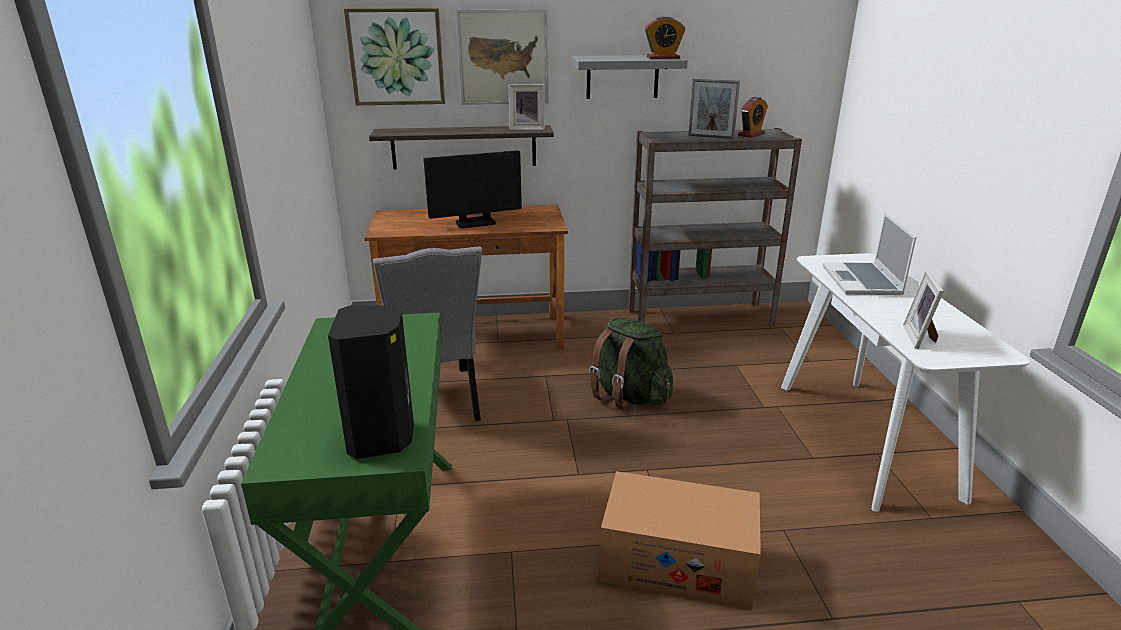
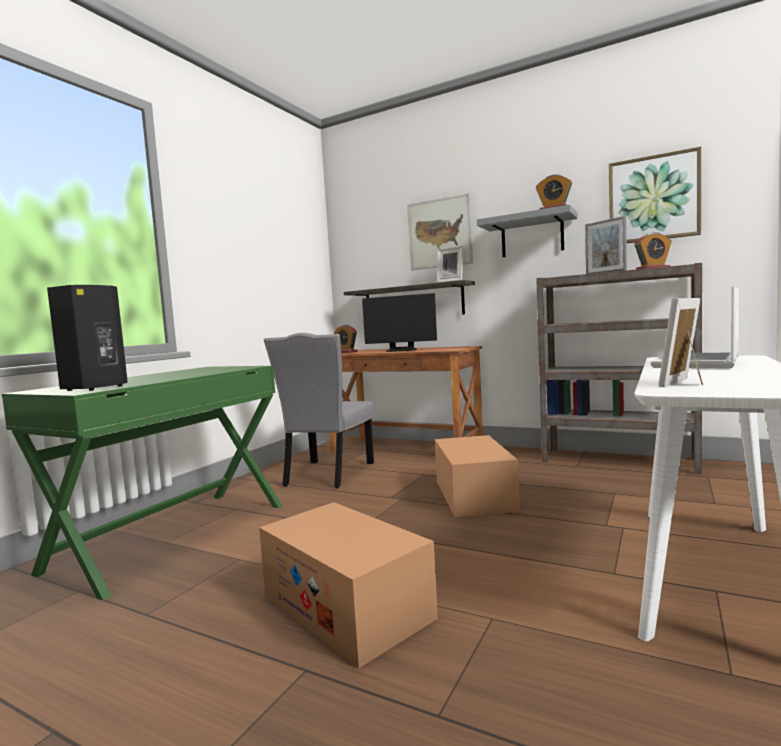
camera: 35 degrees right, 20 degrees down
(391, 226) = (346, 352): none -> alarm clock
(396, 57) = (371, 242): picture -> picture (653, 198)
(629, 396) = (474, 495): green backpack -> cardboard box

